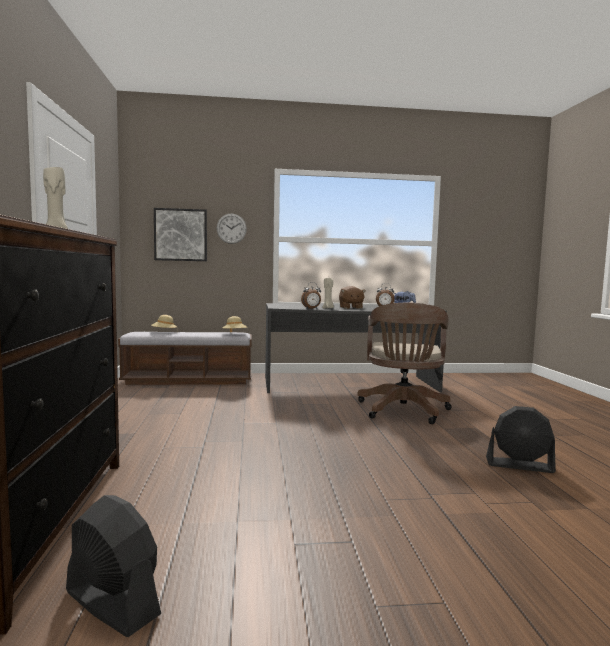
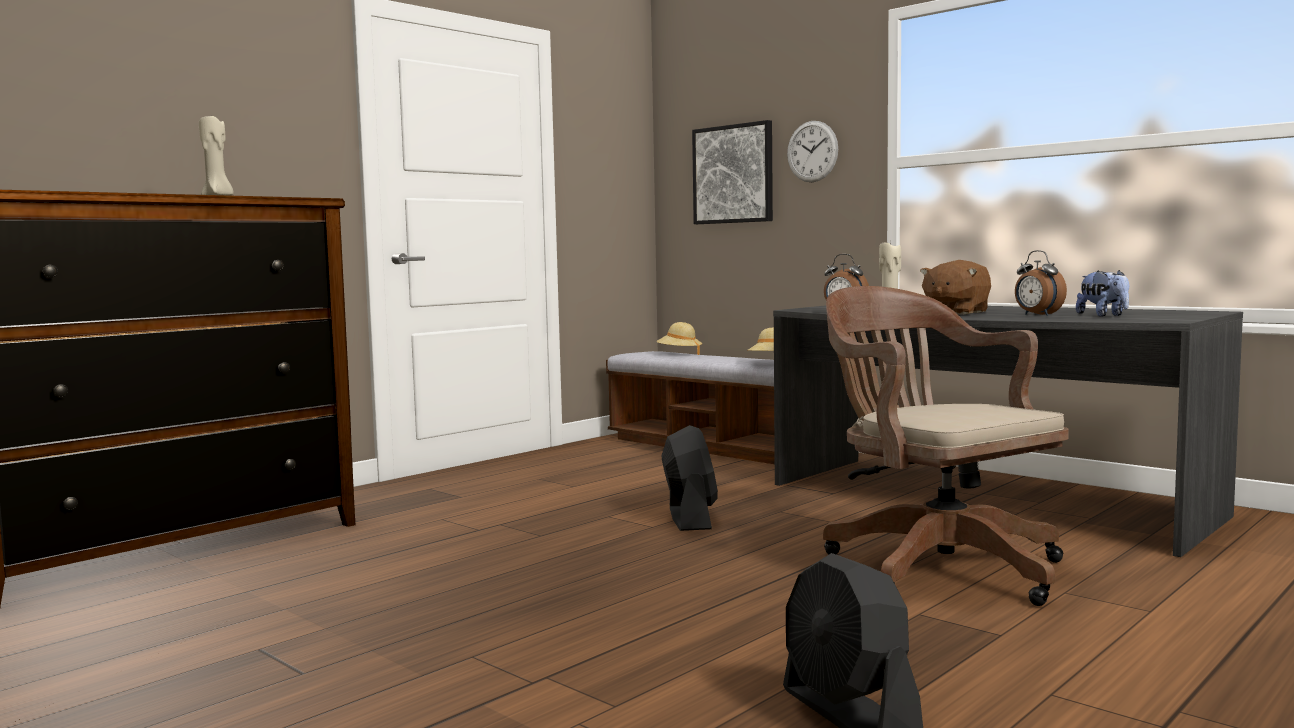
camera: 50 degrees right, 0 degrees up
(112, 603) = (58, 623): black fan -> black fan (690, 518)
(403, 411) = (935, 566): brown office chair -> brown office chair turned 90 degrees clockwise

